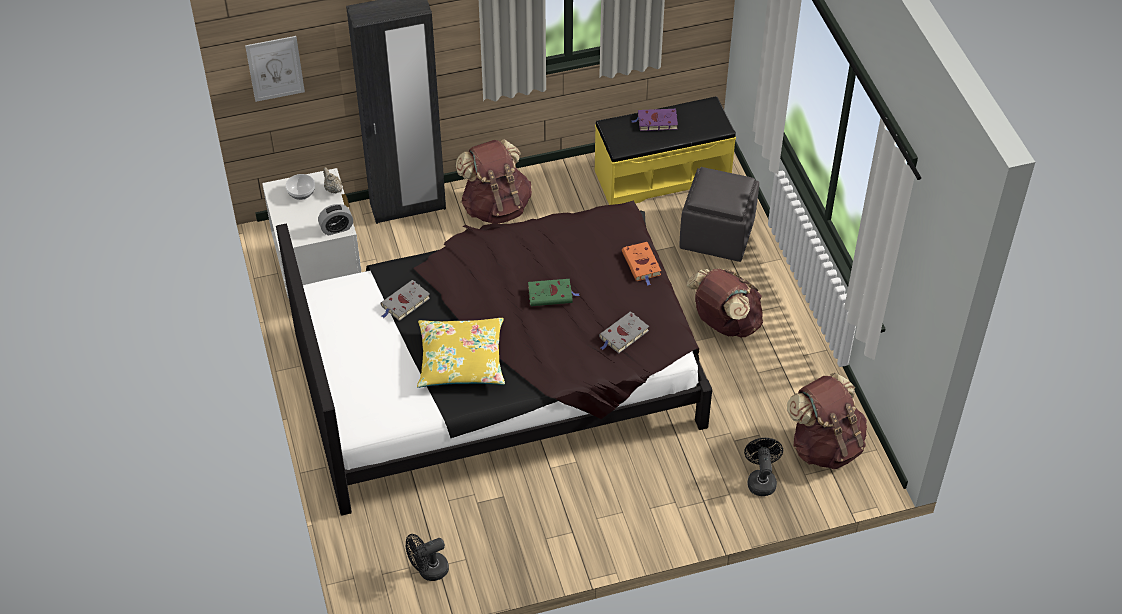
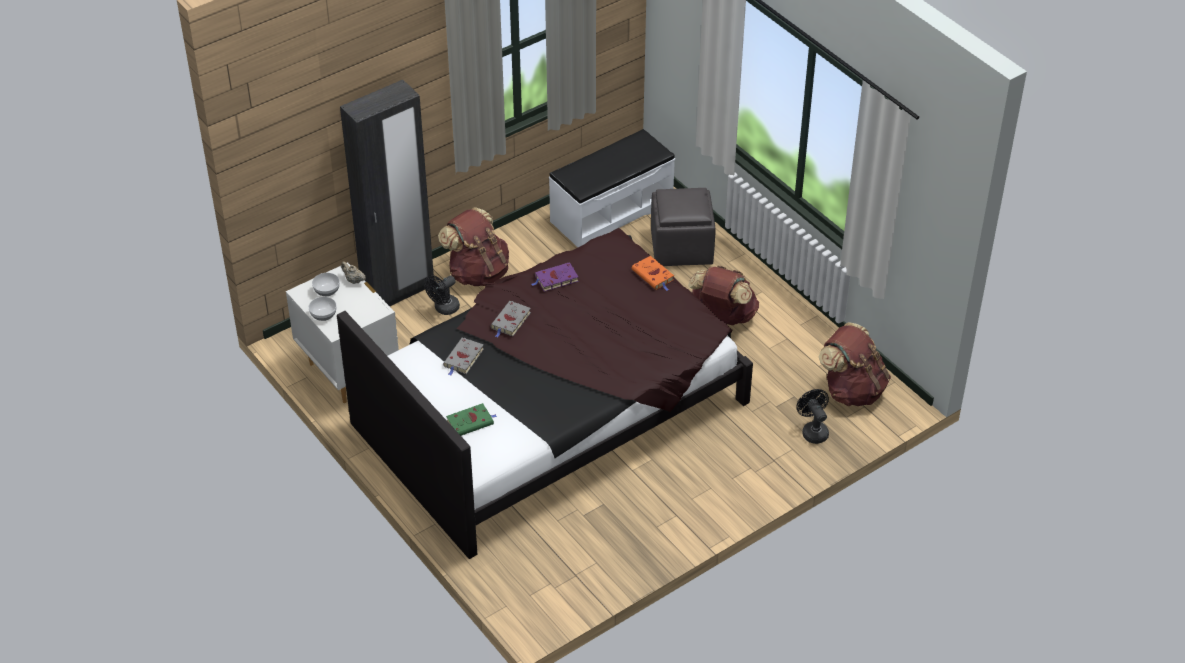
camera: 20 degrees left, 5 degrees down
(275, 68) = (279, 180): picture -> none
(286, 219) = (324, 315): none -> bowl
(336, 228) = (374, 311): alarm clock -> none
(428, 570) = (568, 581): black fan -> black fan (444, 309)
(461, 360) = (537, 391): yellow pillow -> none
(551, 294) = (589, 318): green book -> green book (471, 422)
(623, 335) = (666, 335): grey book -> grey book (510, 321)
(656, 122) = (602, 161): purple book -> purple book (555, 279)
(662, 176) = (611, 212): yellow bench -> white bench

